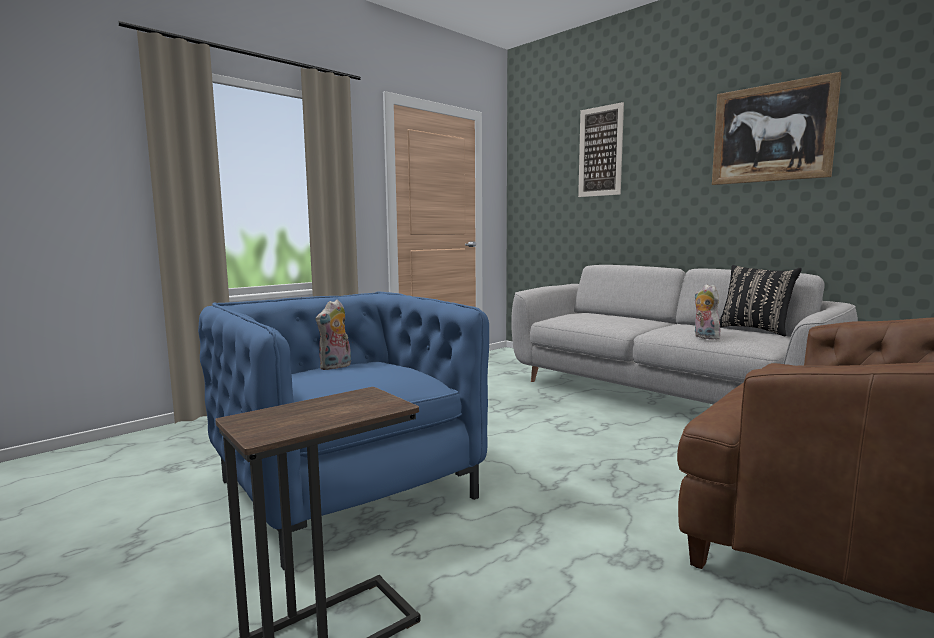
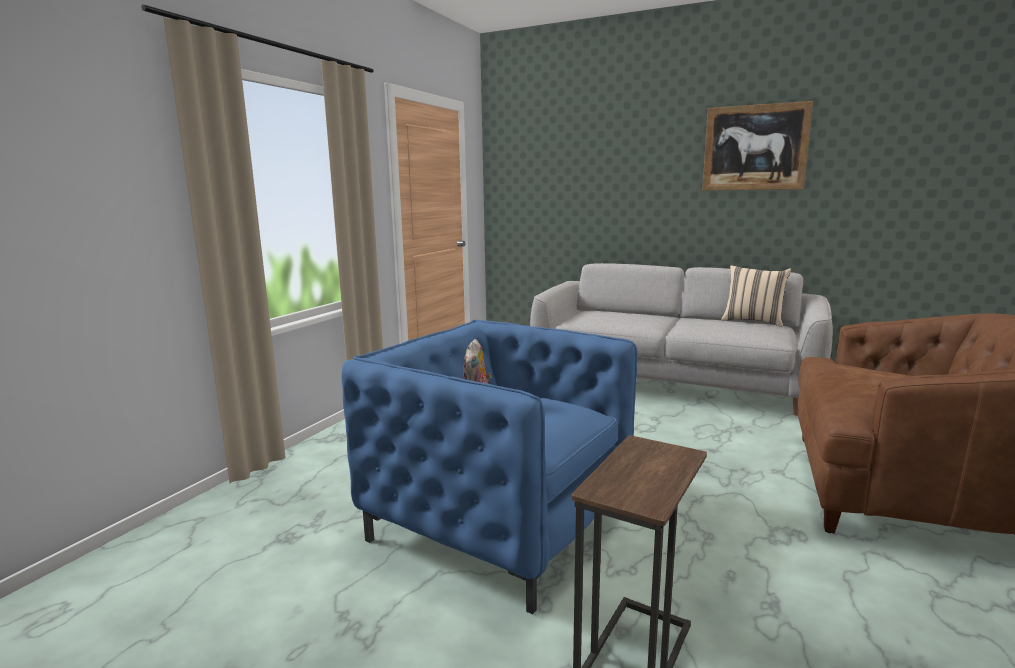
camera: 20 degrees left, 5 degrees up
(600, 151) = (590, 151): picture -> none
(704, 337) = (728, 333): plush toy -> none
(755, 330) = (753, 321): black pillow -> beige pillow

